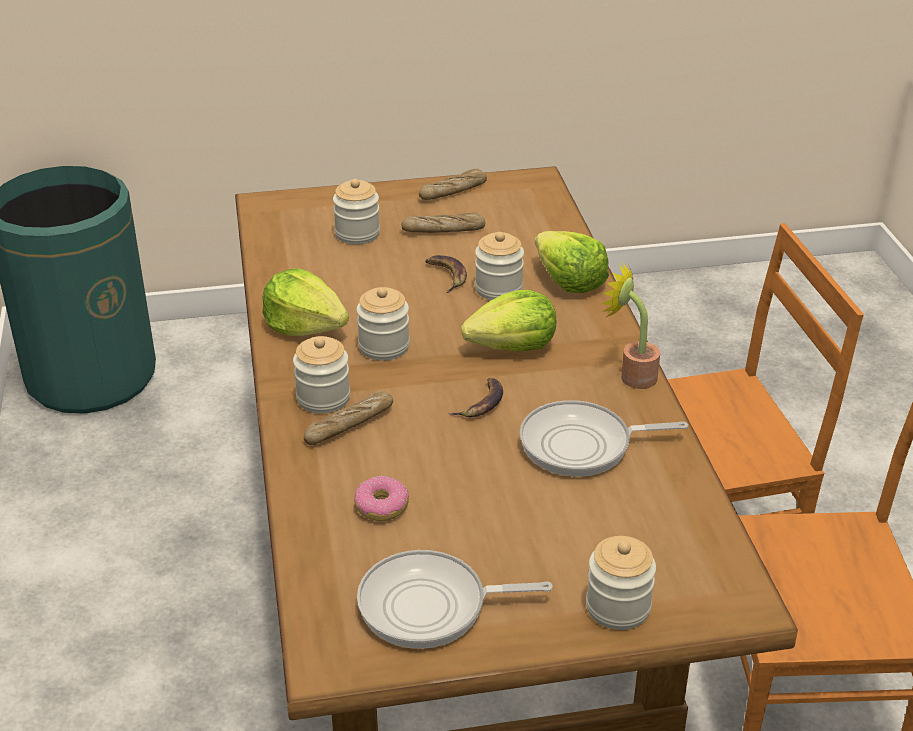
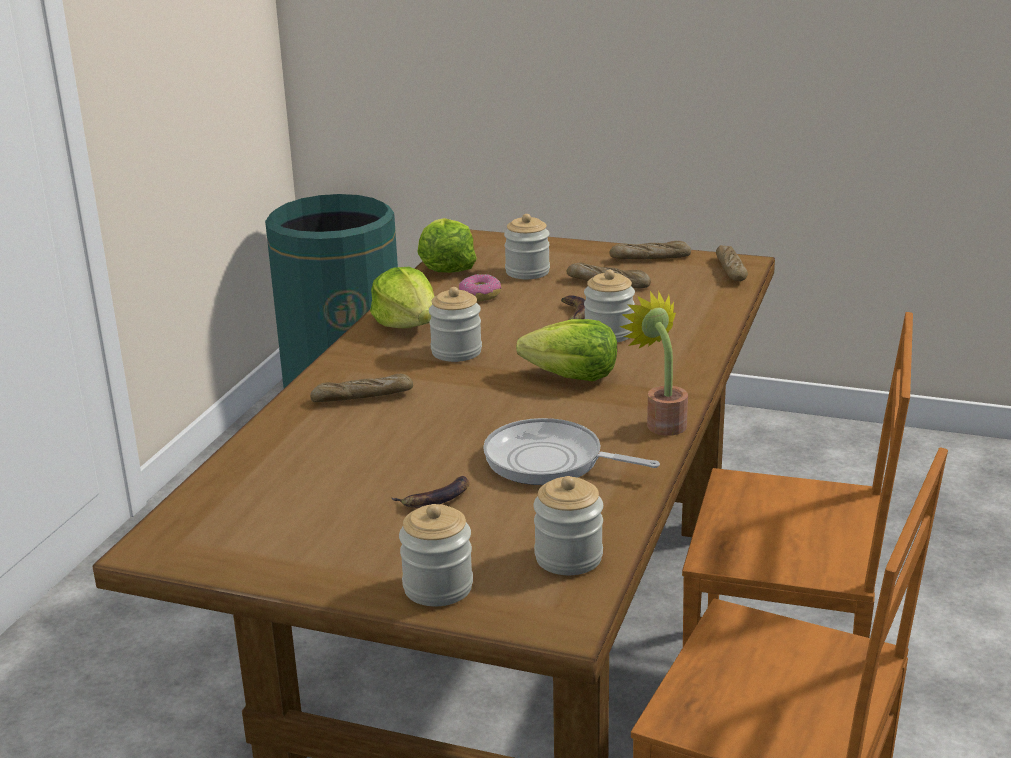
camera: 30 degrees right, 10 degrees down
(323, 398) = (363, 374): jar -> jar (568, 557)
(381, 506) = (321, 458): donut -> donut (480, 295)
(430, 606) = (277, 537): frying pan -> none
(481, 403) = (494, 409): banana -> banana (436, 498)
(535, 190) = (730, 270): none -> bread
(569, 281) = (683, 341): lettuce -> lettuce (446, 266)

